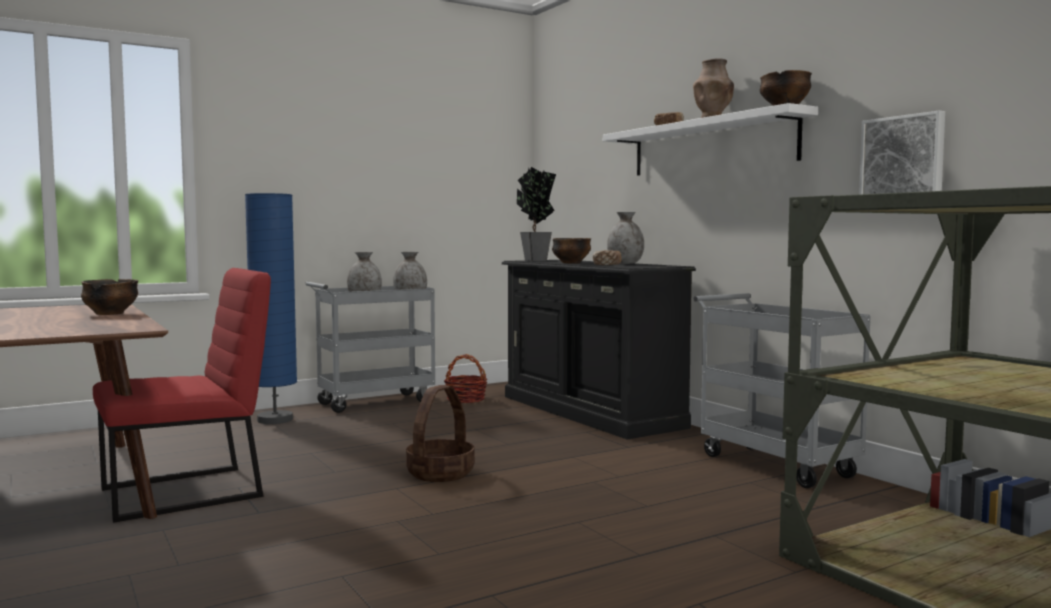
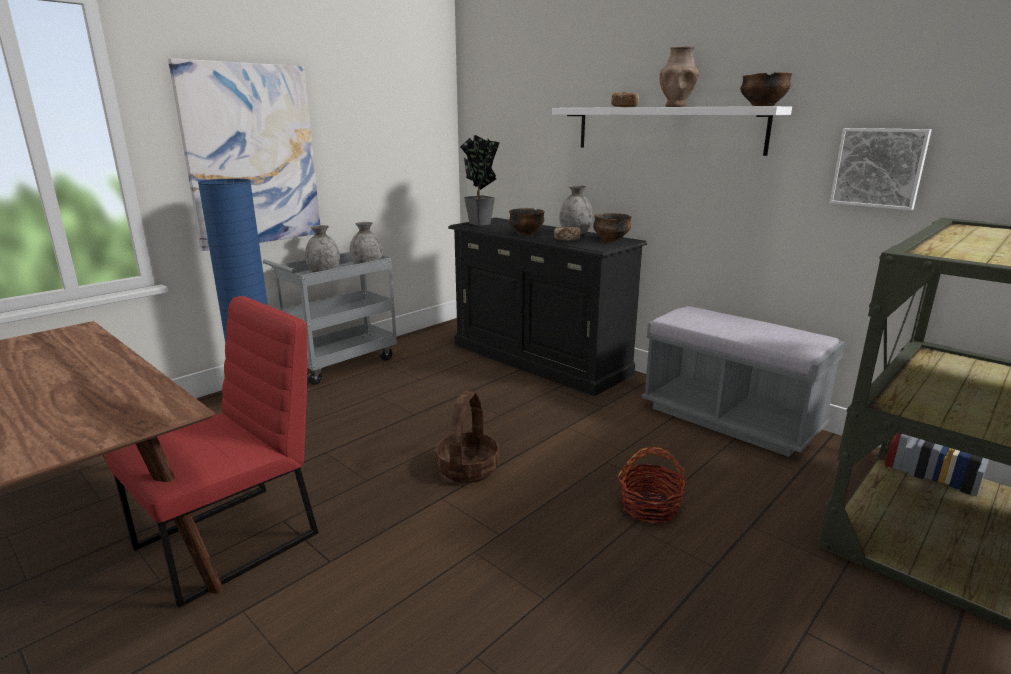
camera: 15 degrees left, 15 degrees up
(110, 314) = (99, 362): bowl -> bowl (610, 240)
(307, 182) = (252, 156): none -> picture
(466, 399) = (422, 352): basket -> basket (649, 507)
(773, 466) = (730, 419): grey cart -> grey bench

